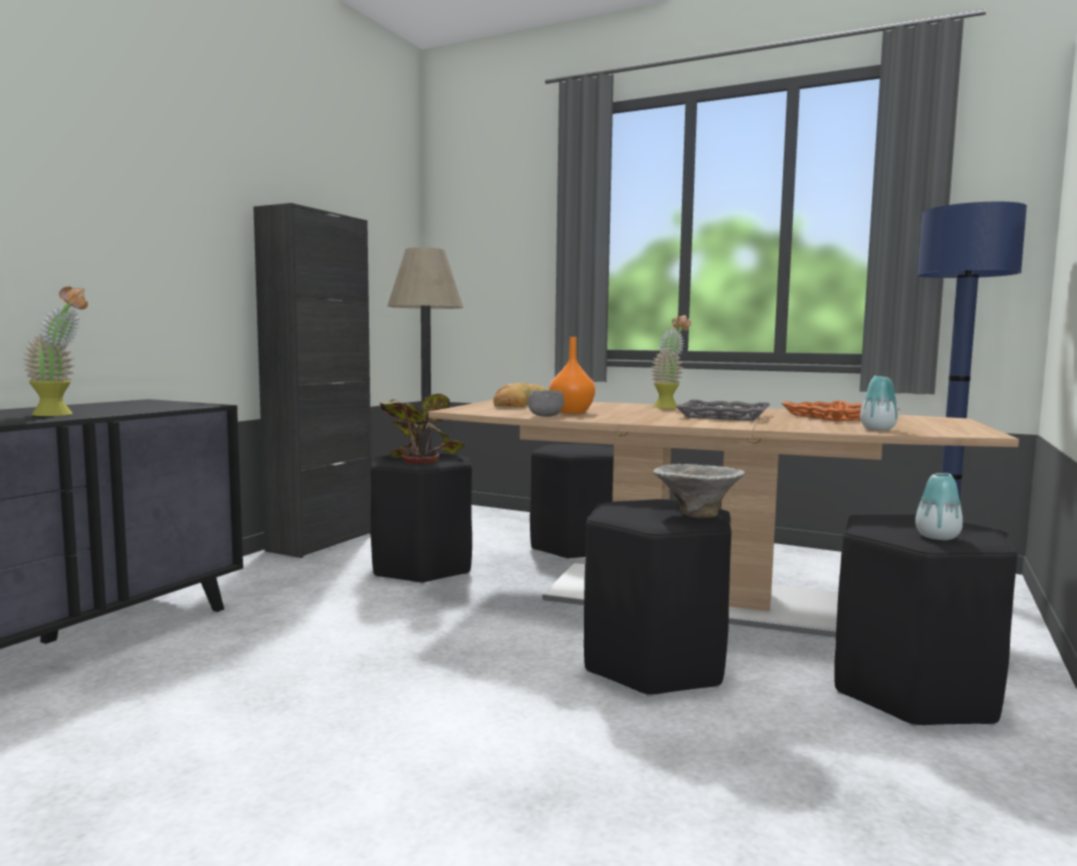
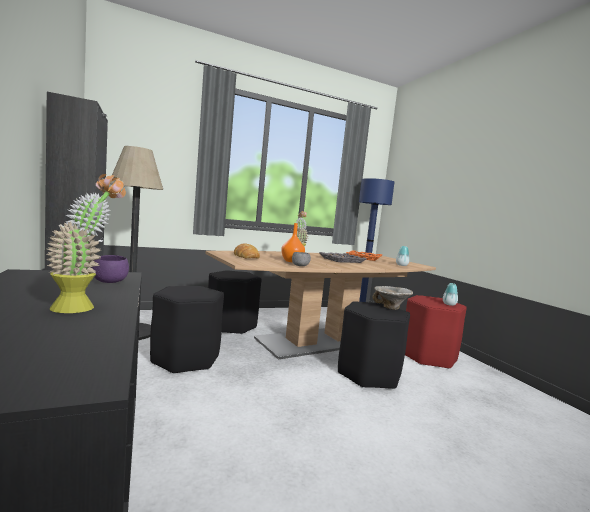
camera: 50 degrees left, 0 degrees up
(165, 407) = (109, 282): none -> purple bowl
(419, 457) = (187, 291): potted plant -> none
(912, 691) = (428, 357): black stool -> red stool

